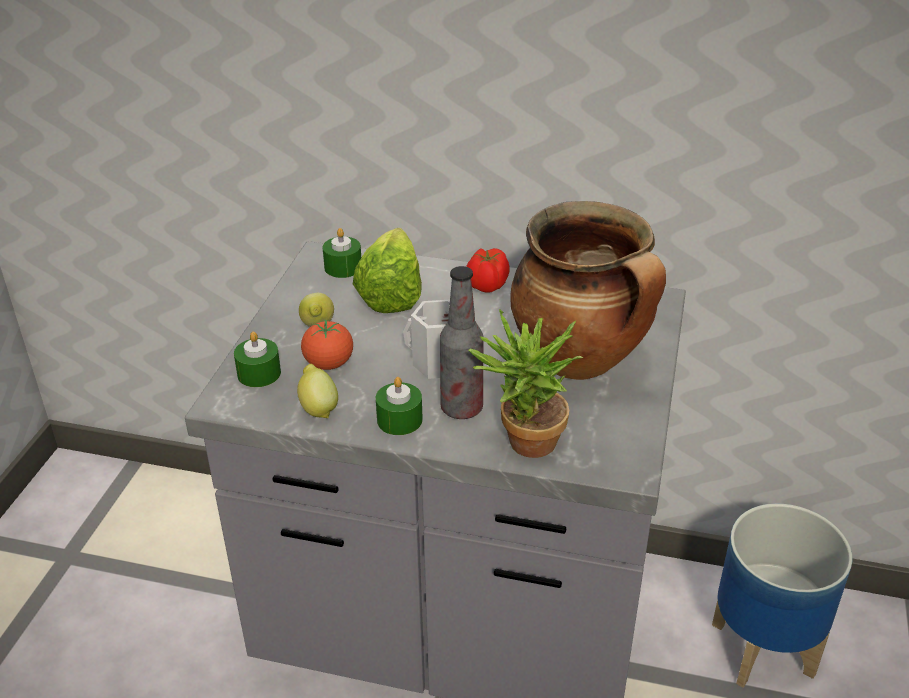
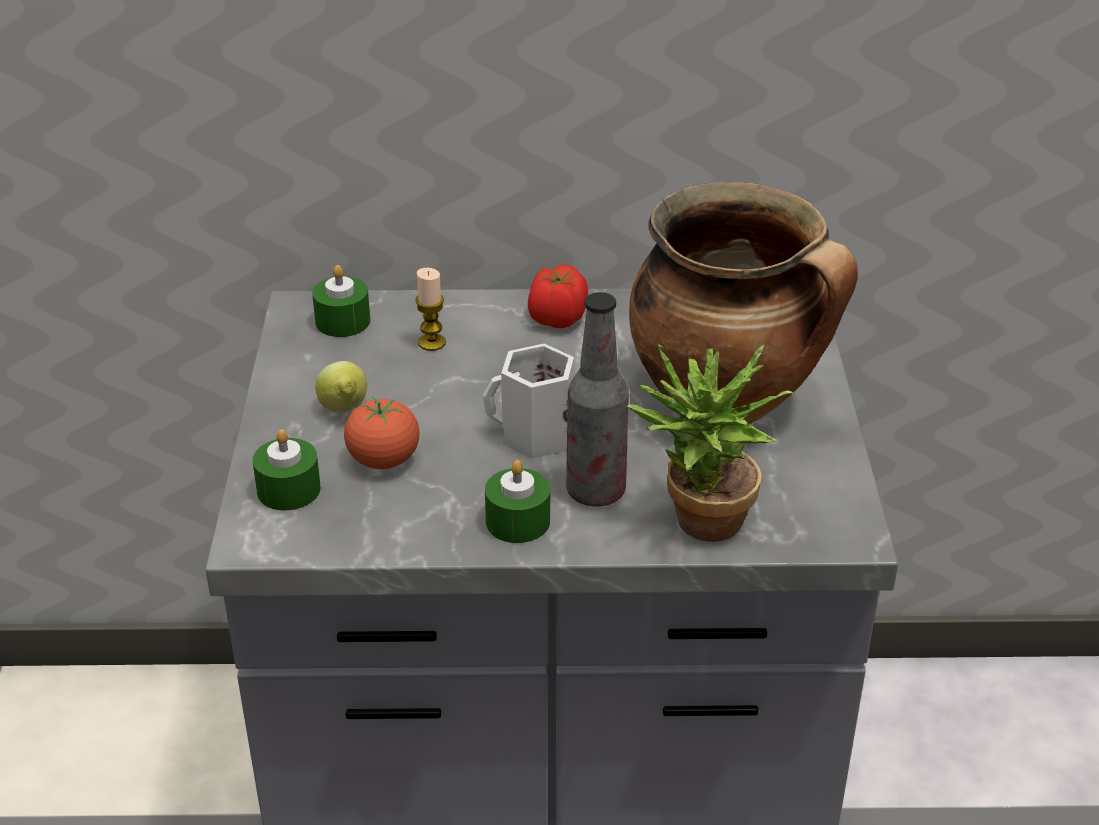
camera: 15 degrees left, 0 degrees up
(318, 408) = (397, 524): lemon -> none
(395, 290) = (432, 343): lettuce -> candle
(764, 648) = (961, 754): planter -> none

